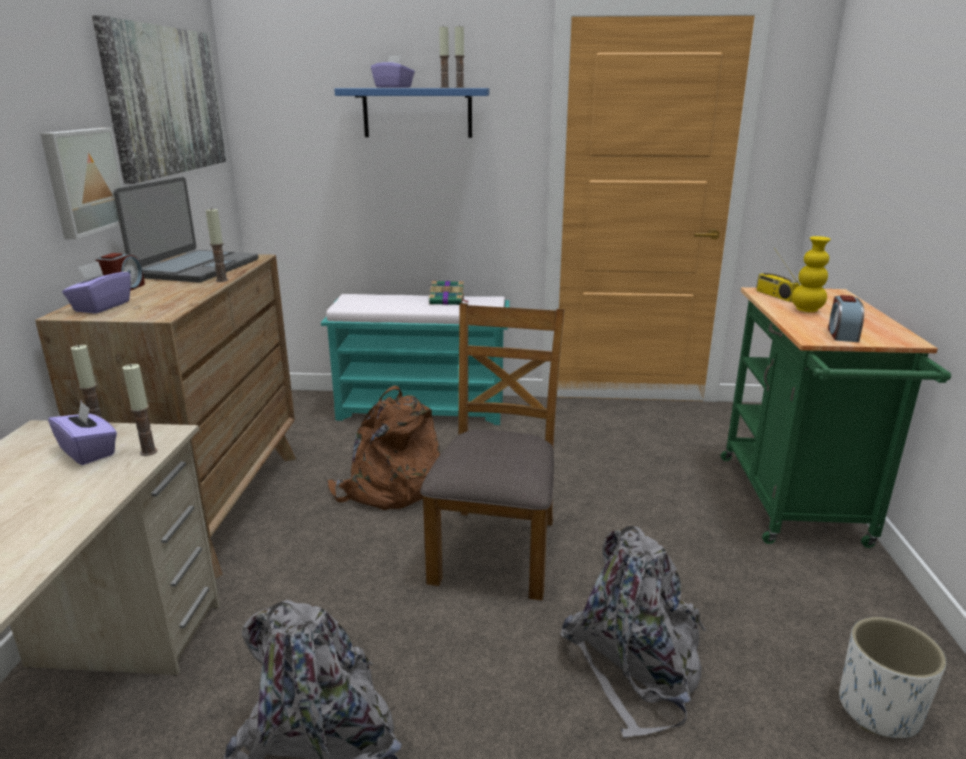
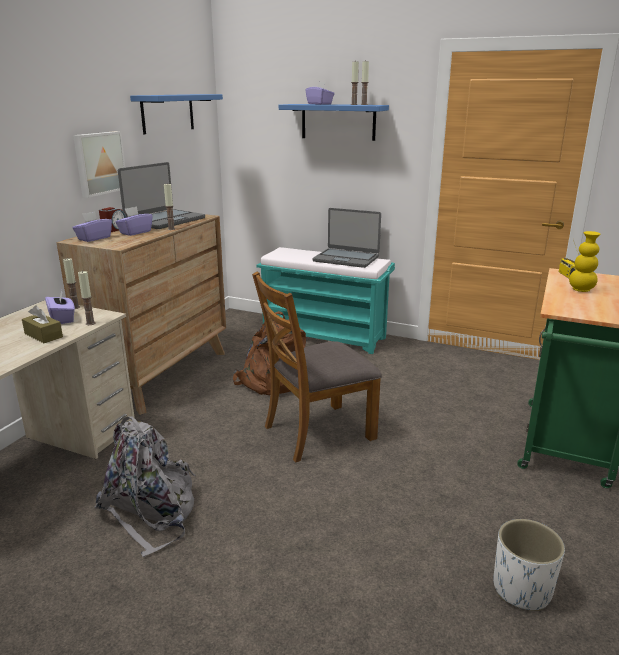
camera: 20 degrees right, 0 degrees up
(74, 488) = (43, 335): none -> brown tissue box
(166, 101) = (167, 113): picture -> blue shelf
(166, 290) = (135, 232): none -> purple tissue box
(448, 301) = (346, 259): book -> laptop
(496, 549) = (317, 432): brown chair -> brown chair turned 150 degrees counterclockwise
(636, 665) = (364, 519): grey backpack -> none
(842, 334) = (585, 310): alarm clock -> none

